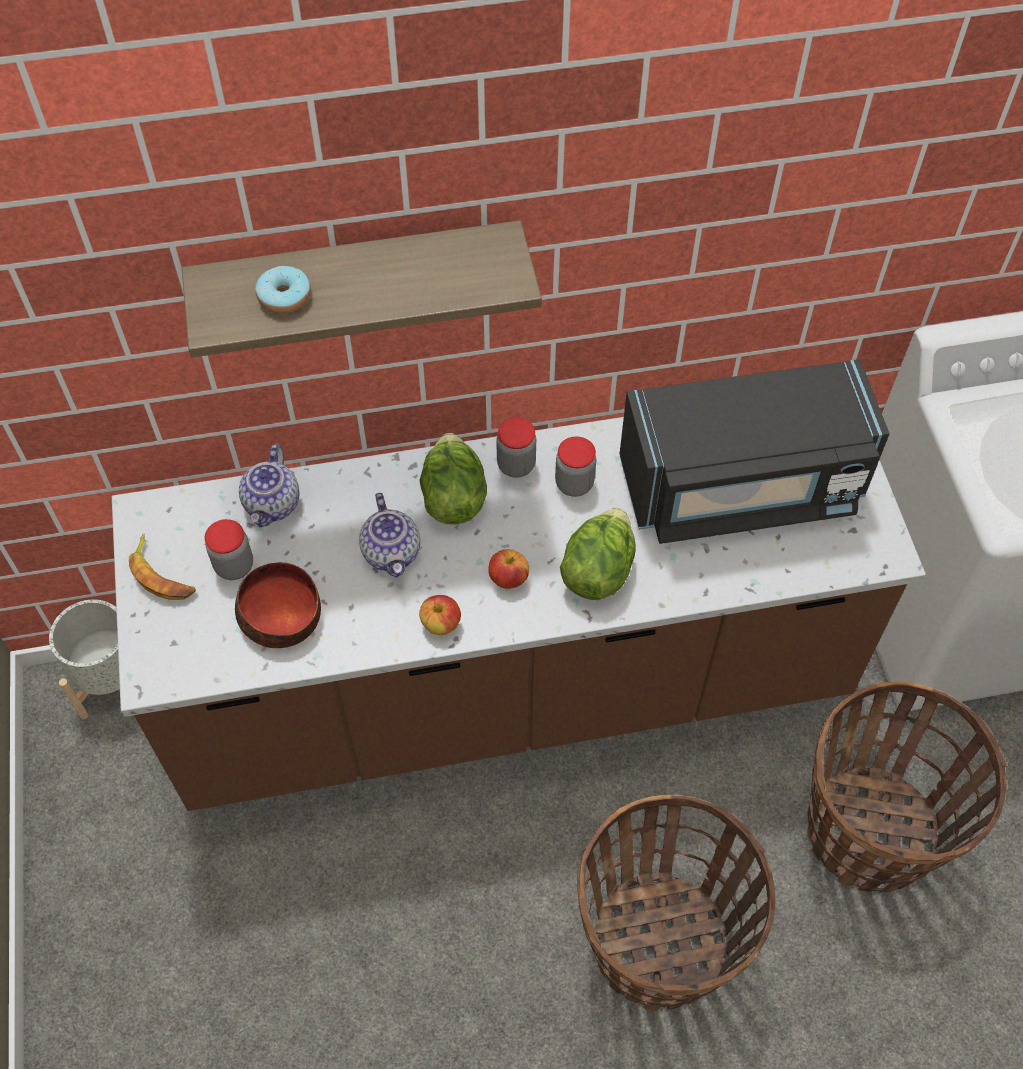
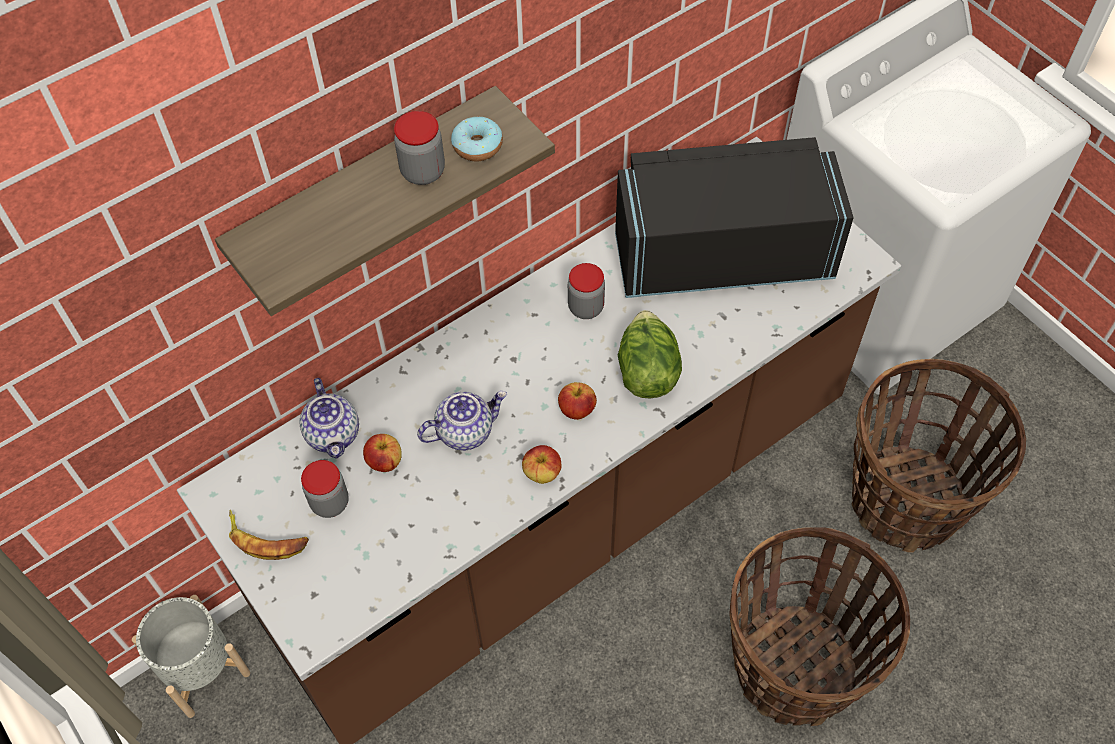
camera: 25 degrees left, 0 degrees up
(281, 616) = (398, 527): bowl -> none
(284, 297) = (328, 229): donut -> donut (477, 146)
(303, 550) = (384, 462): none -> apple
(392, 553) = (465, 430): teapot -> teapot turned 75 degrees counterclockwise
(453, 497) = (490, 361): lettuce -> none
(516, 465) = (528, 312): jar -> jar (423, 171)
(741, 487) = (722, 254): black microwave -> black microwave turned 150 degrees counterclockwise

